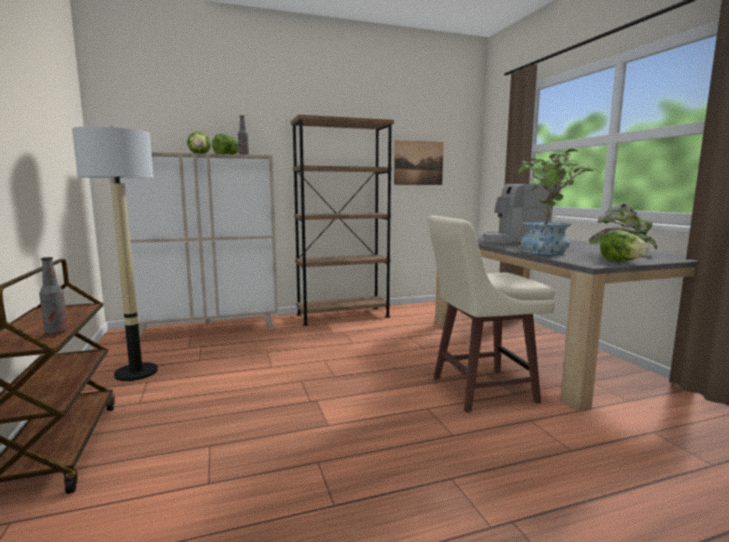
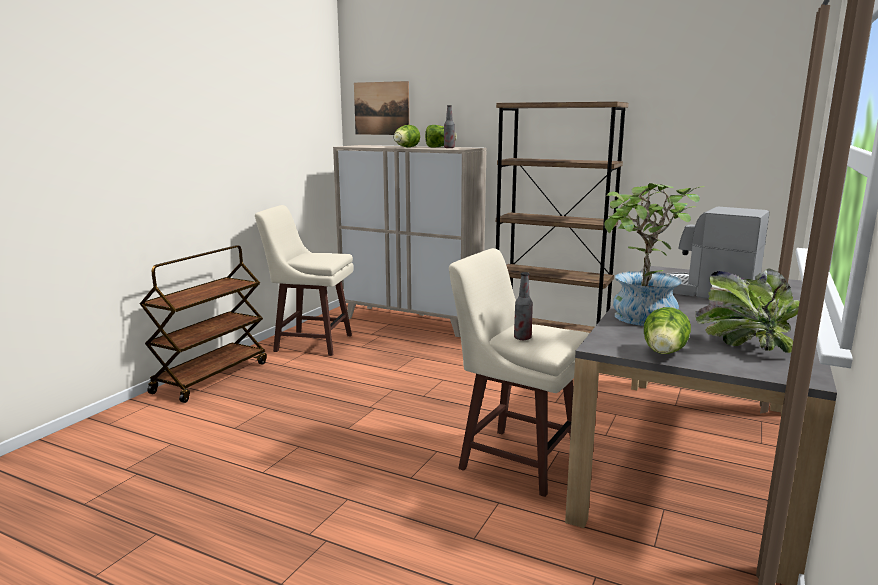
camera: 45 degrees right, 5 degrees up
(56, 332) = (195, 298): bottle -> bottle (522, 338)
(136, 372) = (311, 343): floor lamp -> beige stool
(418, 163) = (692, 152): picture -> picture (381, 108)

